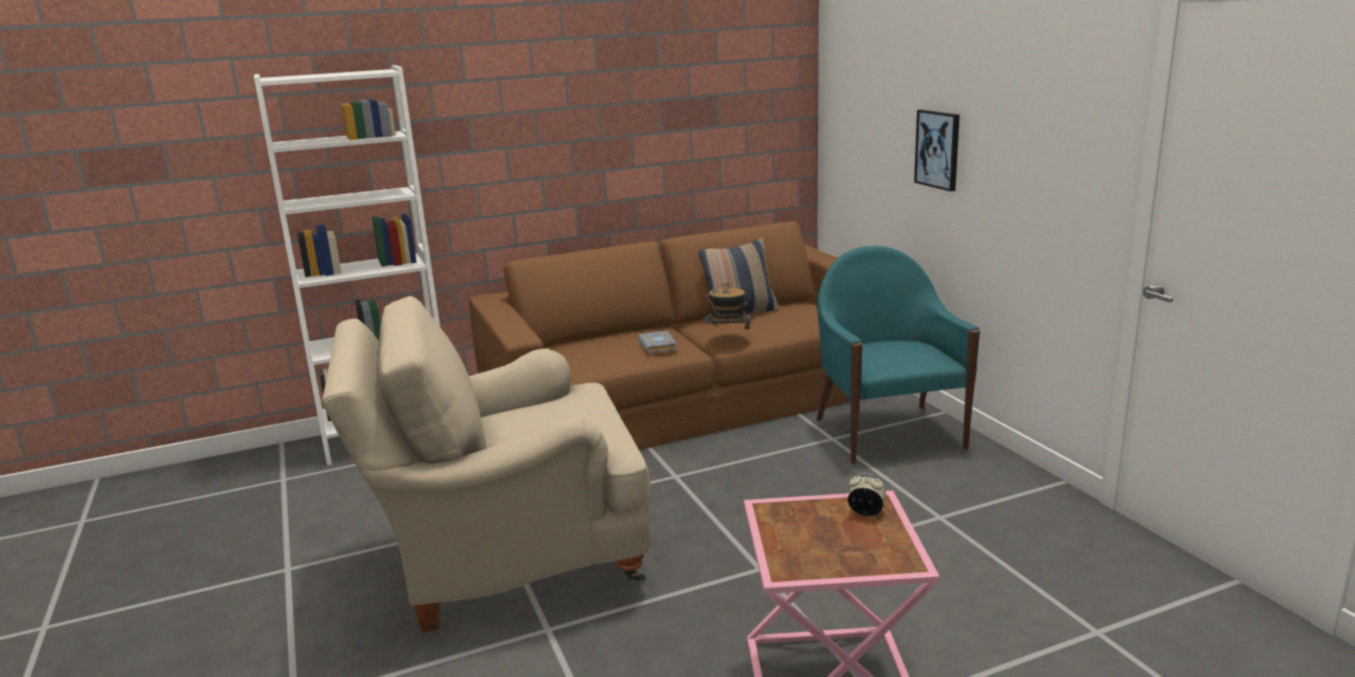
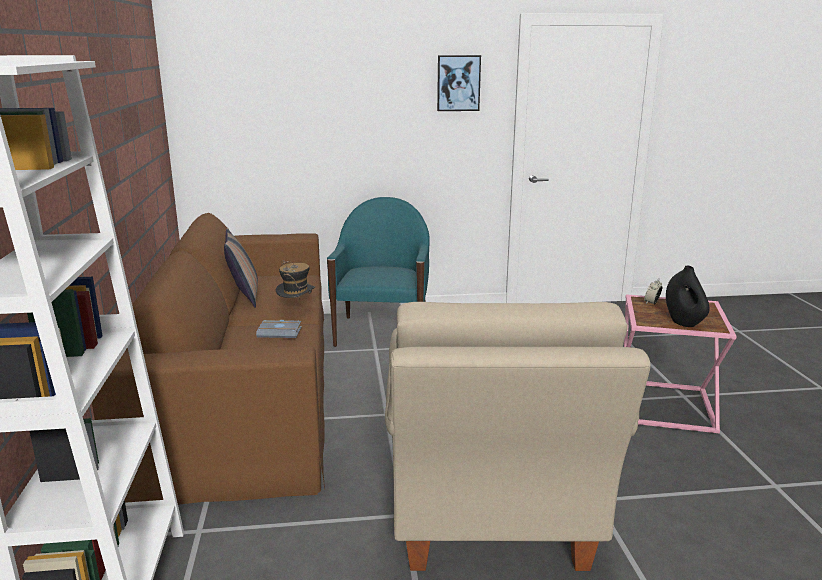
camera: 75 degrees left, 0 degrees up
(790, 540) = (683, 322): none -> black vase
(887, 432) = (382, 332): turquoise armchair -> turquoise armchair turned 90 degrees clockwise
(938, 149) = (343, 128): picture -> picture (458, 83)

